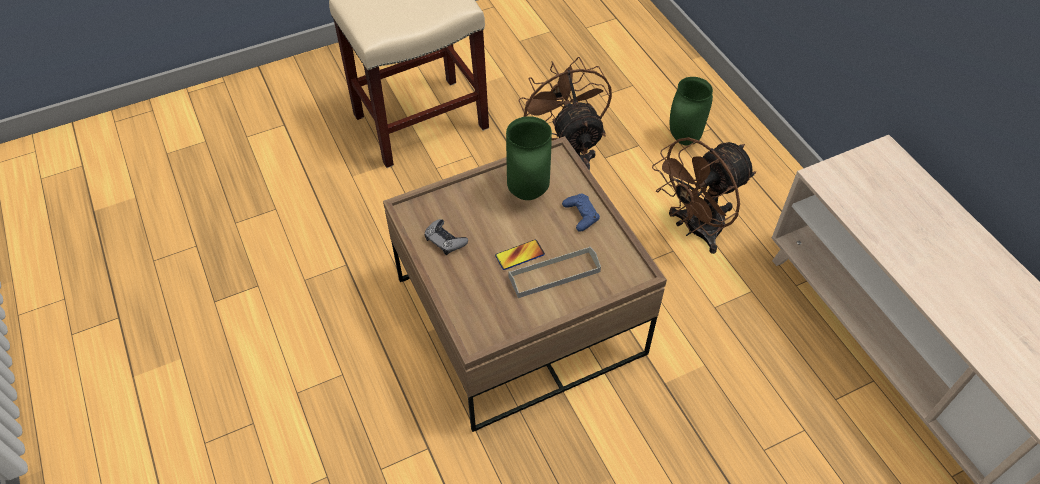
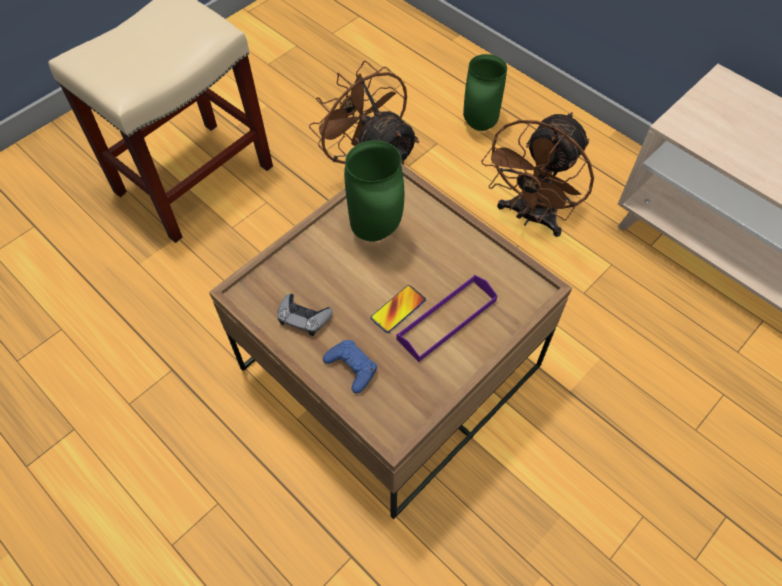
camera: 20 degrees left, 5 degrees up
(554, 274) = (447, 320): grey tray -> purple tray
(581, 215) = (445, 240): blue game controller -> blue game controller (351, 368)

